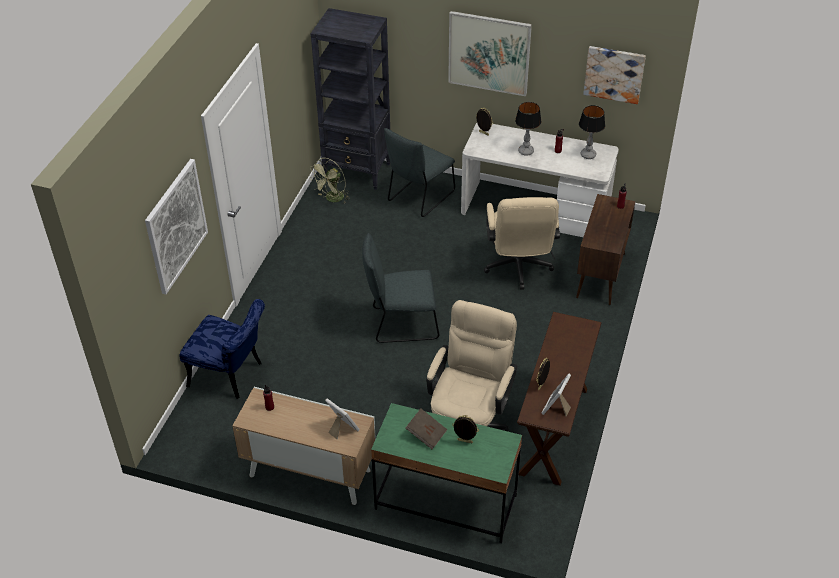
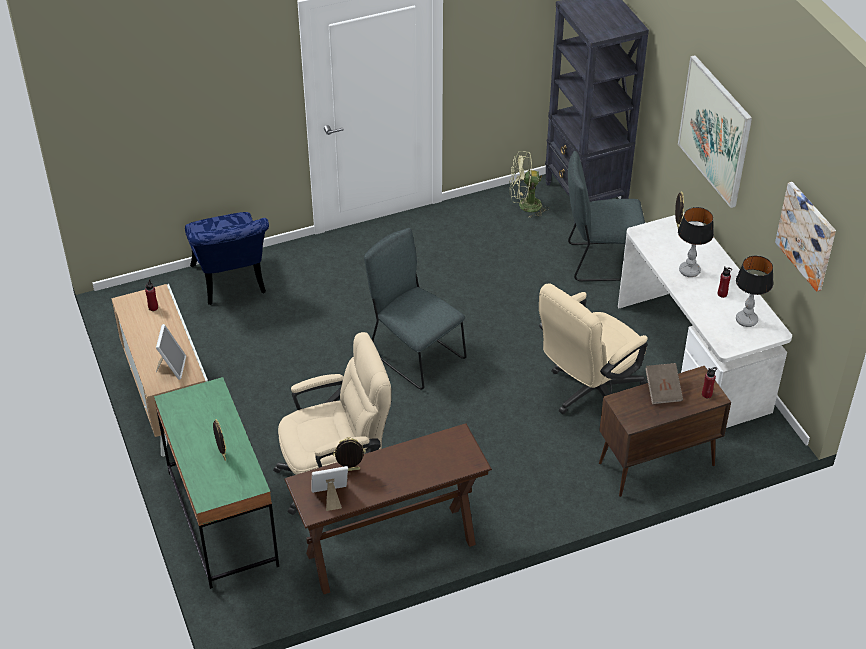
camera: 50 degrees right, 0 degrees up
(176, 226) = (212, 92): picture -> none
(426, 434) = (206, 423): brown book -> brown book (663, 390)

